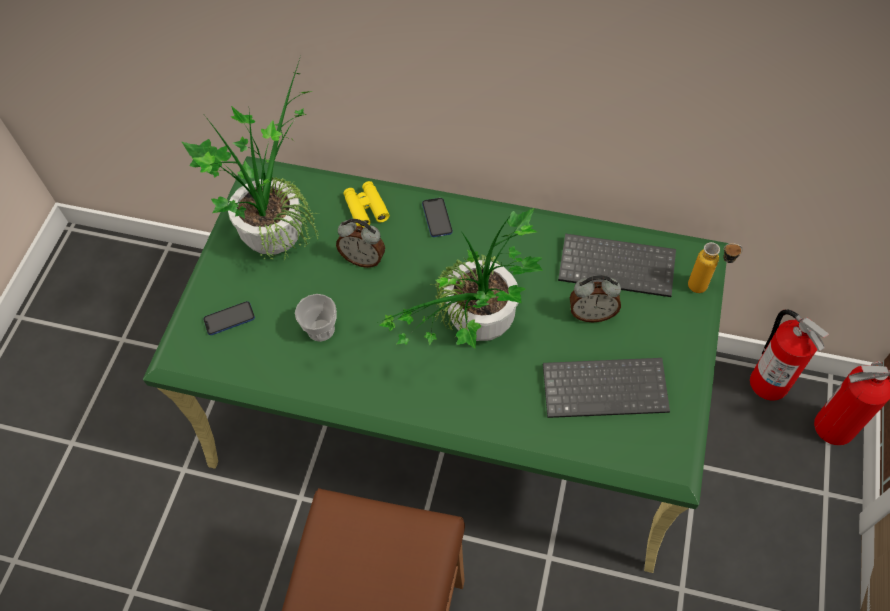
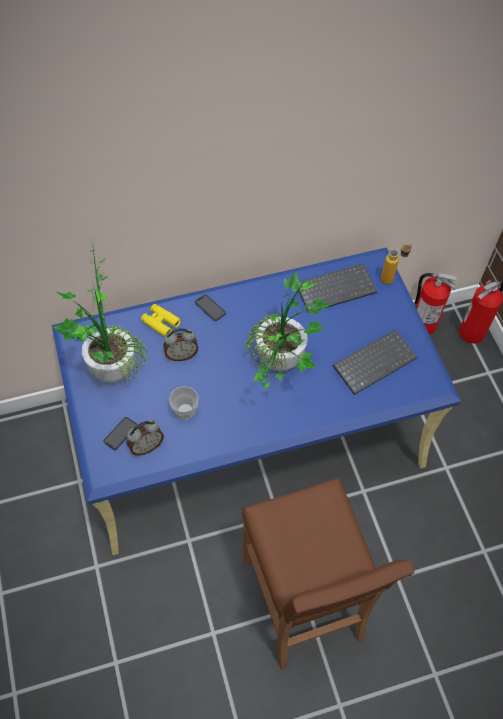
camera: 35 degrees left, 0 degrees up
(453, 409) = (250, 433): green desk -> blue desk
(592, 313) = (340, 323): alarm clock -> alarm clock (146, 446)

